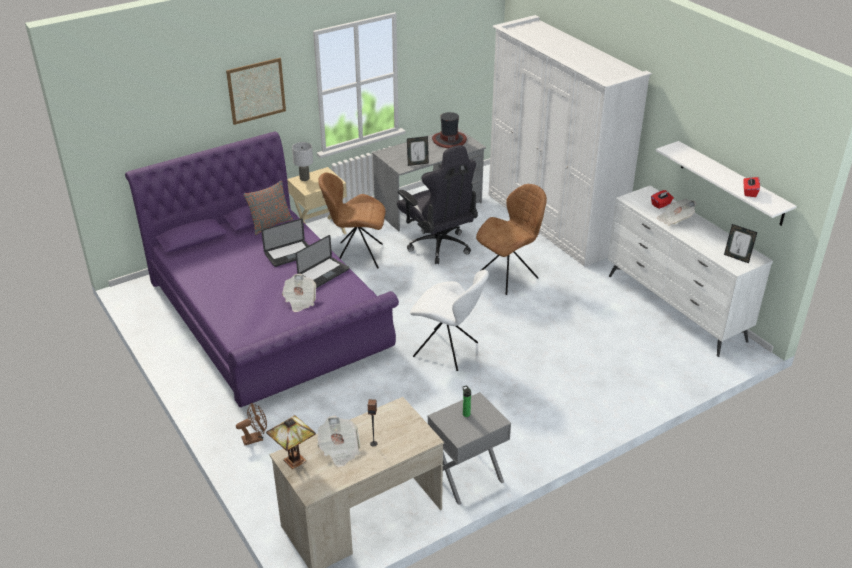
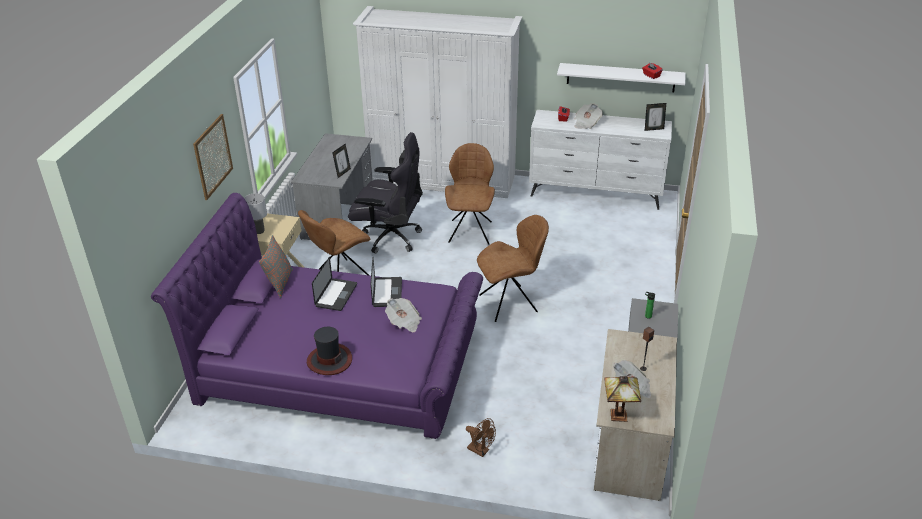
camera: 45 degrees left, 0 degrees up
(255, 438) = (481, 451): brown fan -> brown fan turned 105 degrees clockwise
(448, 350) = (510, 303): white chair -> brown chair
(449, 140) = (336, 145): hat -> hat (329, 360)

